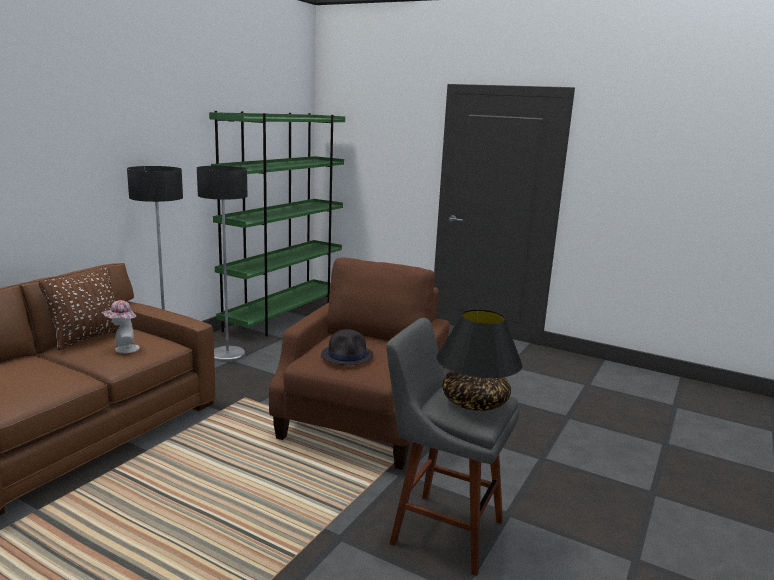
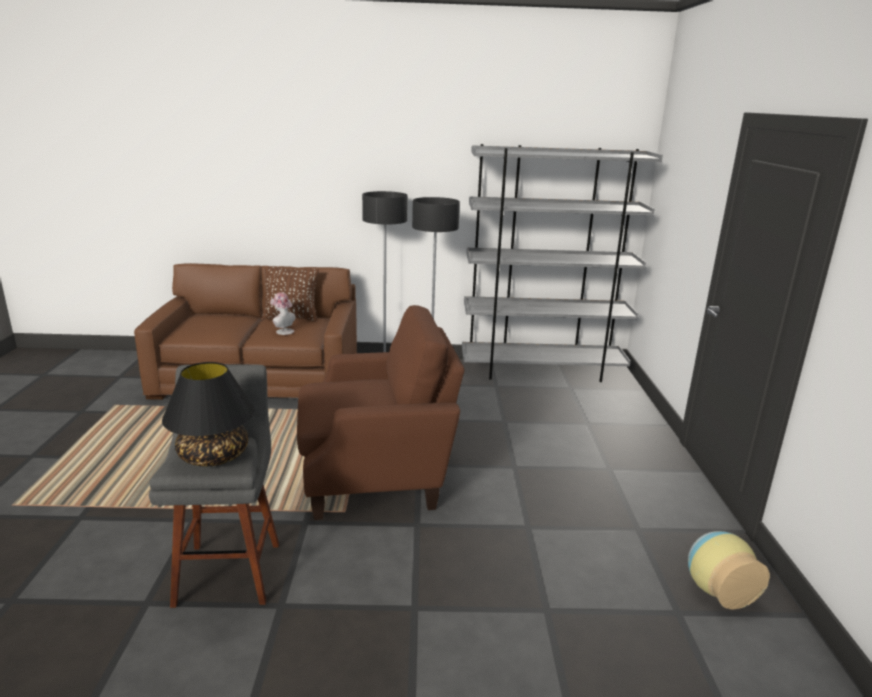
camera: 60 degrees right, 5 degrees up
(284, 317) = (542, 371): green bookcase -> grey bookcase
(347, 355) = (336, 395): black hat -> none
(574, 368) = (717, 590): none -> vase

